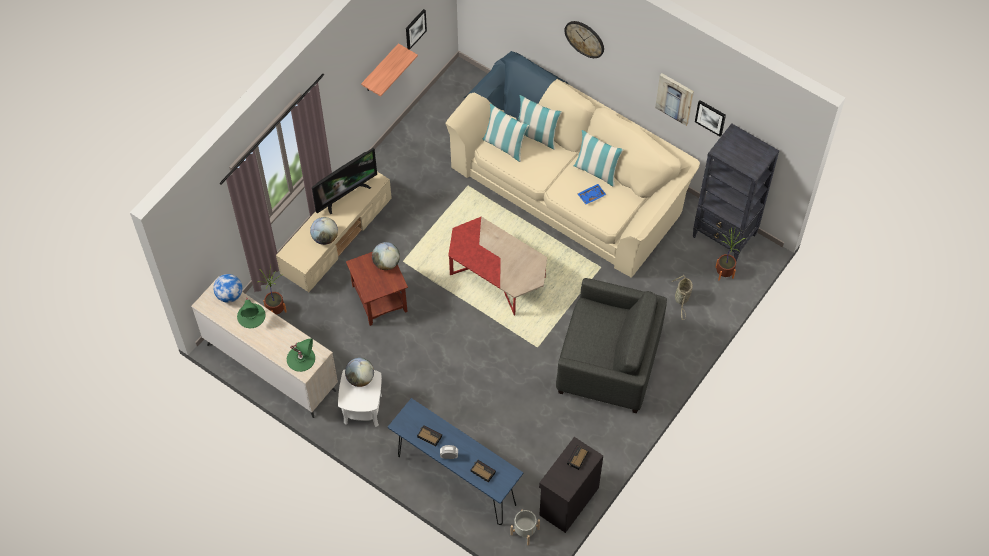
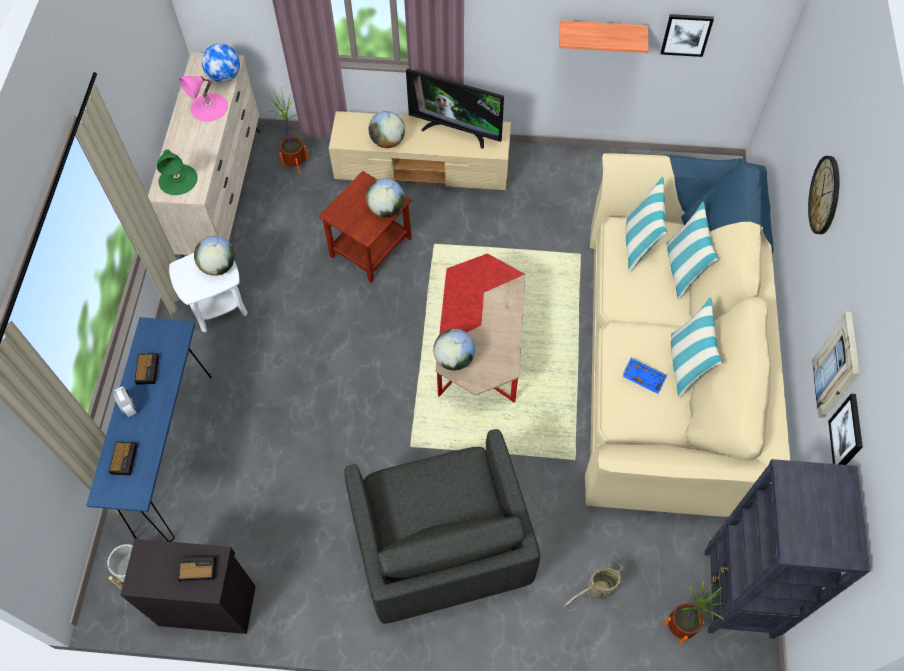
camera: 60 degrees right, 0 degrees up
(251, 315) = (209, 107): green table lamp -> pink table lamp
(514, 283) = (454, 359): none -> globe

